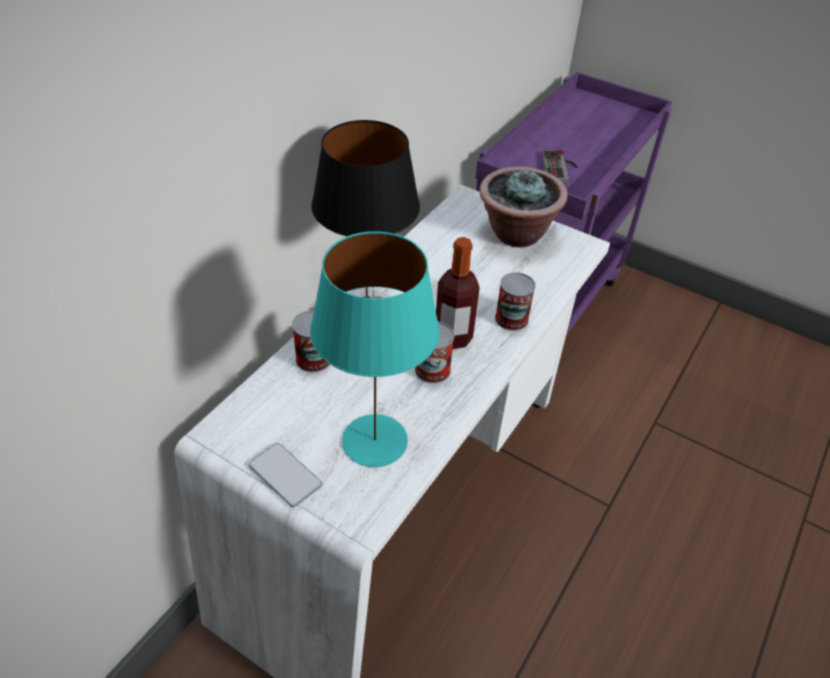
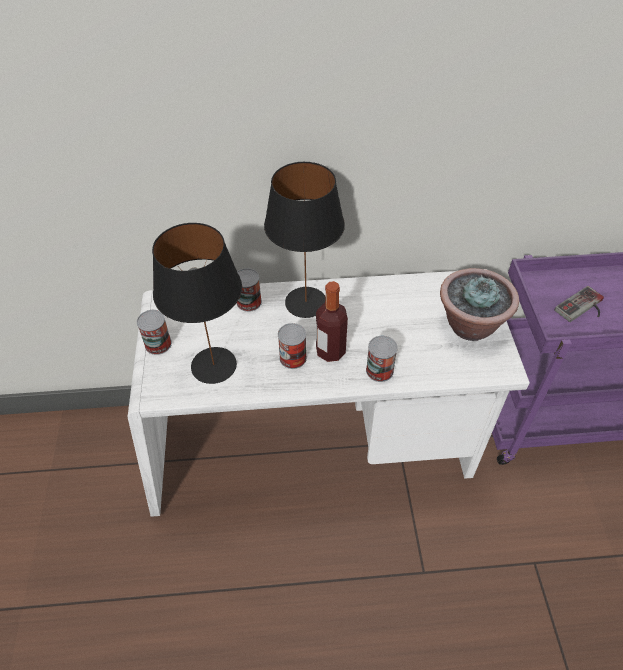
camera: 55 degrees right, 5 degrees up
(285, 475) = (158, 344): phone -> can
(373, 440) = (213, 364): turquoise table lamp -> black table lamp

